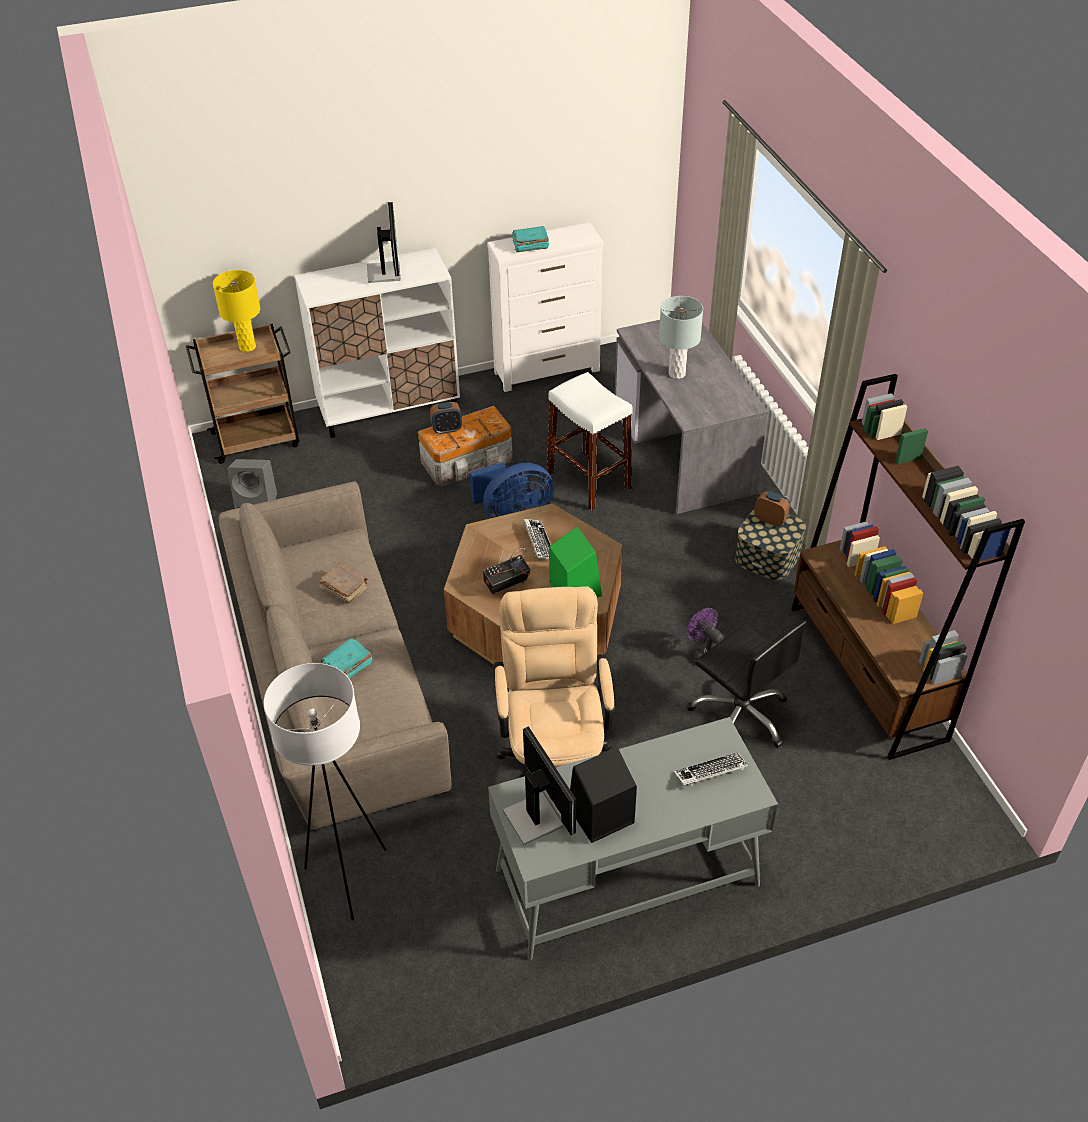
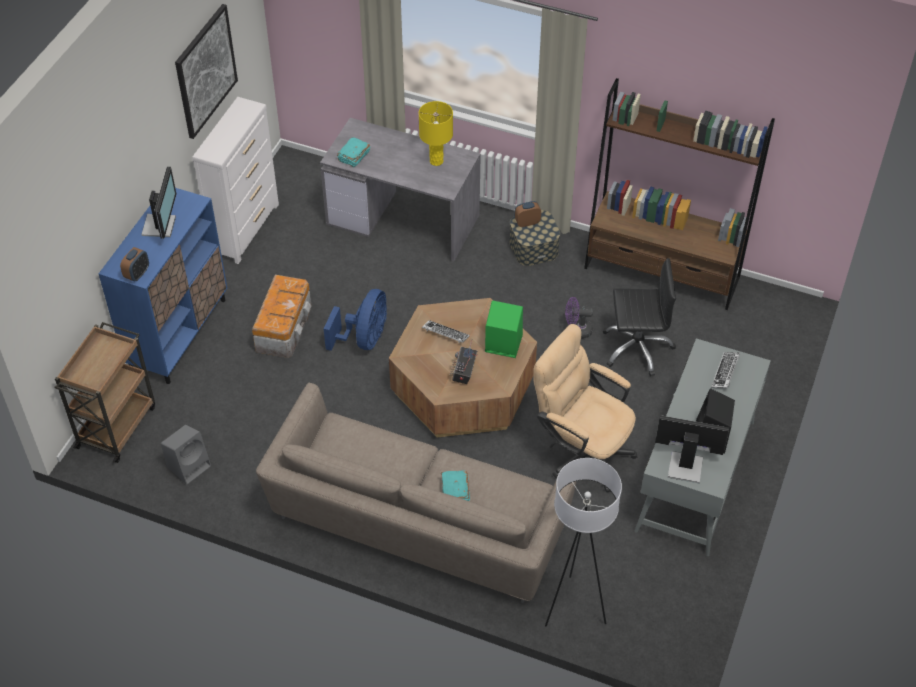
camera: 50 degrees left, 5 degrees up
(247, 347) = (99, 354): yellow table lamp -> yellow table lamp (436, 161)
(344, 589) = (383, 453): brown book -> none
(385, 272) = (160, 225): monitor -> monitor turned 60 degrees clockwise
(389, 409) = (179, 334): white cabinet -> blue cabinet
(447, 429) = (270, 312): alarm clock -> alarm clock (137, 274)
(530, 245) = (225, 140): turquoise book -> turquoise book (353, 156)
(545, 163) = (205, 71): none -> picture
(588, 481) = (375, 281): white stool -> none
(676, 374) = (398, 166): grey table lamp -> none

